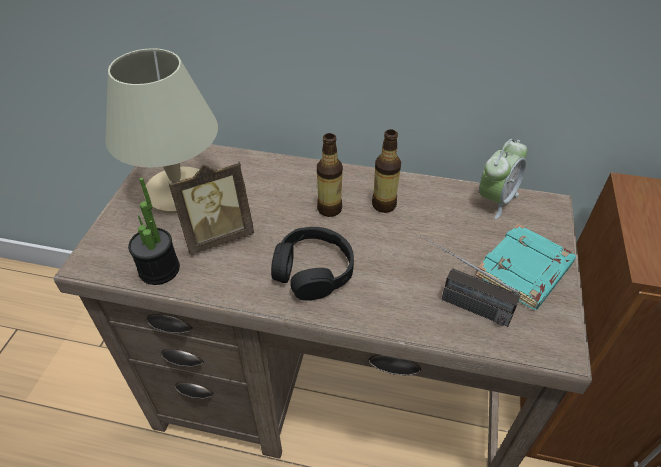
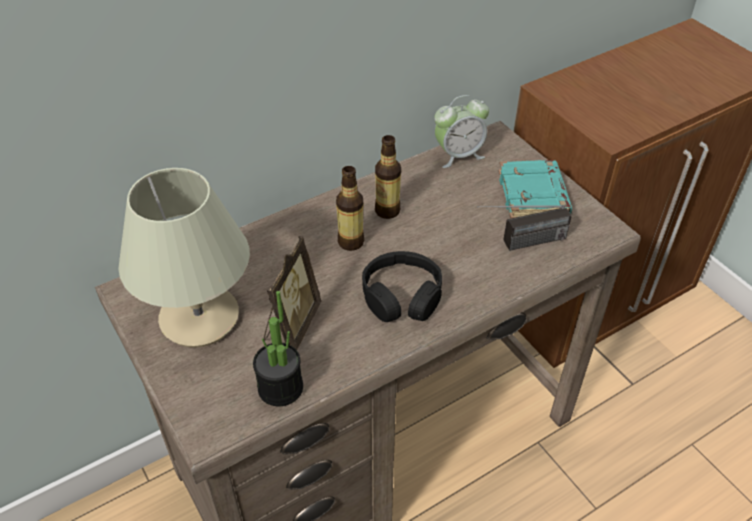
camera: 45 degrees left, 0 degrees up
(495, 200) = (458, 155): alarm clock -> alarm clock turned 75 degrees clockwise

